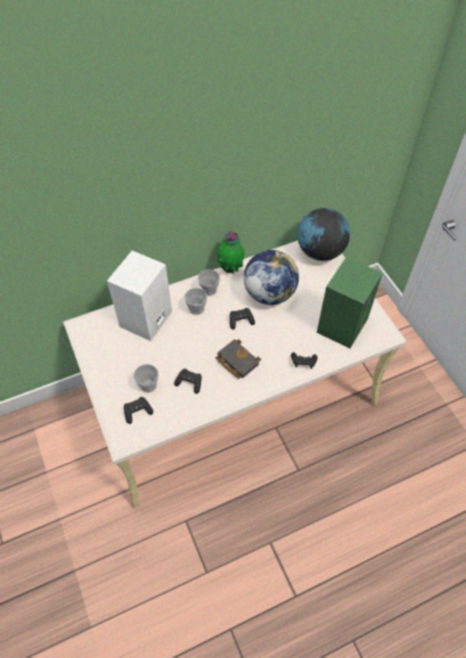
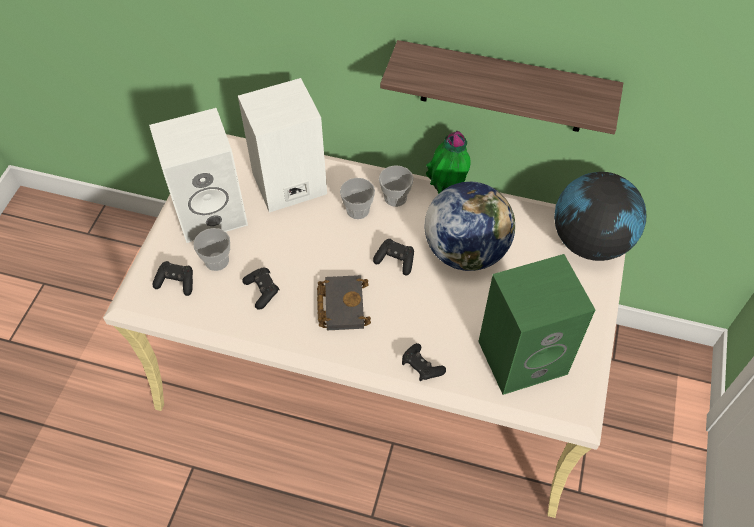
camera: 40 degrees right, 0 degrees up
(118, 362) = (212, 211): none -> white speaker
(246, 194) = (503, 88): none -> shelf

